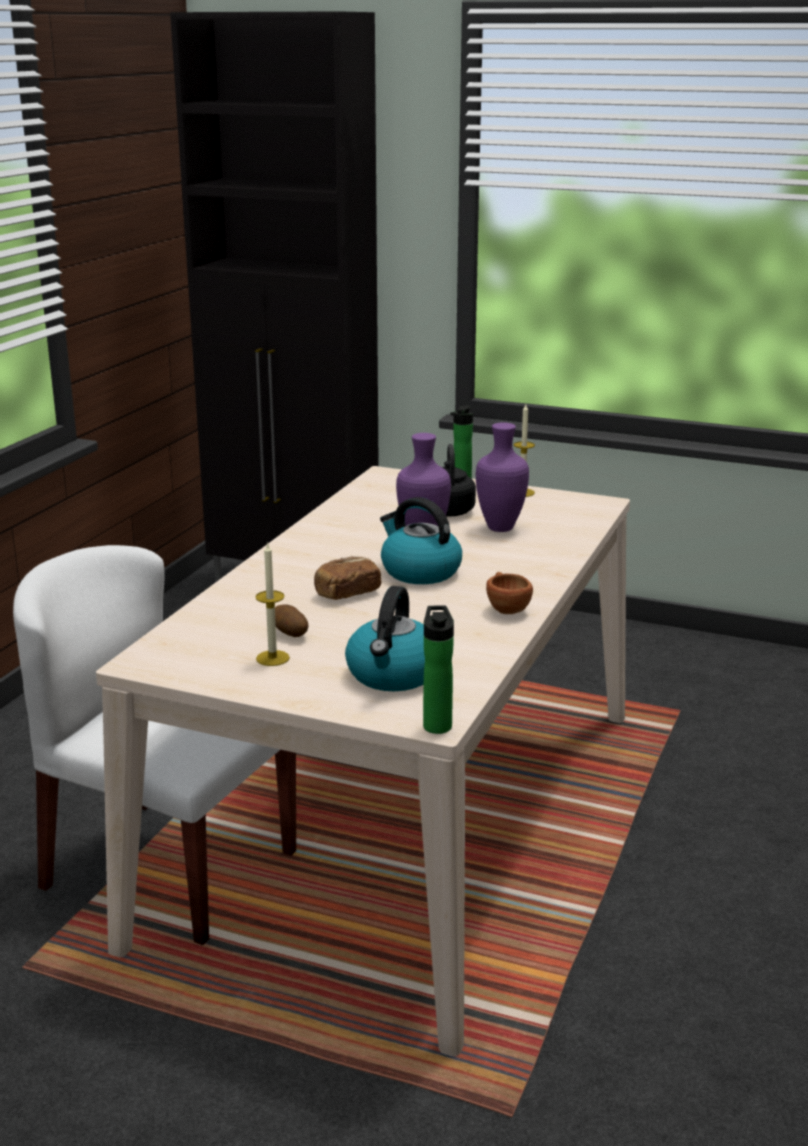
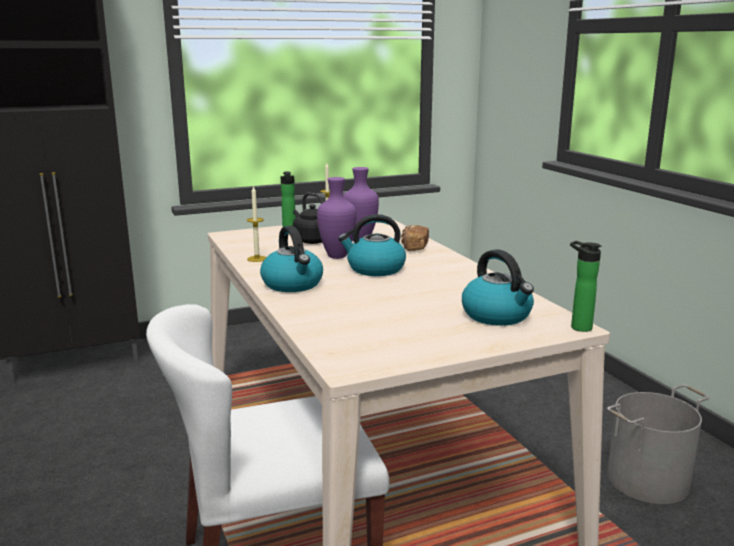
camera: 45 degrees left, 5 degrees down
(272, 658) = (417, 333): candle -> candle (257, 259)
(290, 634) = (392, 319): potato -> none
(300, 560) = (293, 284): none -> kettle
(347, 593) = (366, 290): bread -> bread (414, 247)
(506, 608) = (460, 270): brown cup -> none
(689, 1036) = (648, 480): none -> grey bucket

